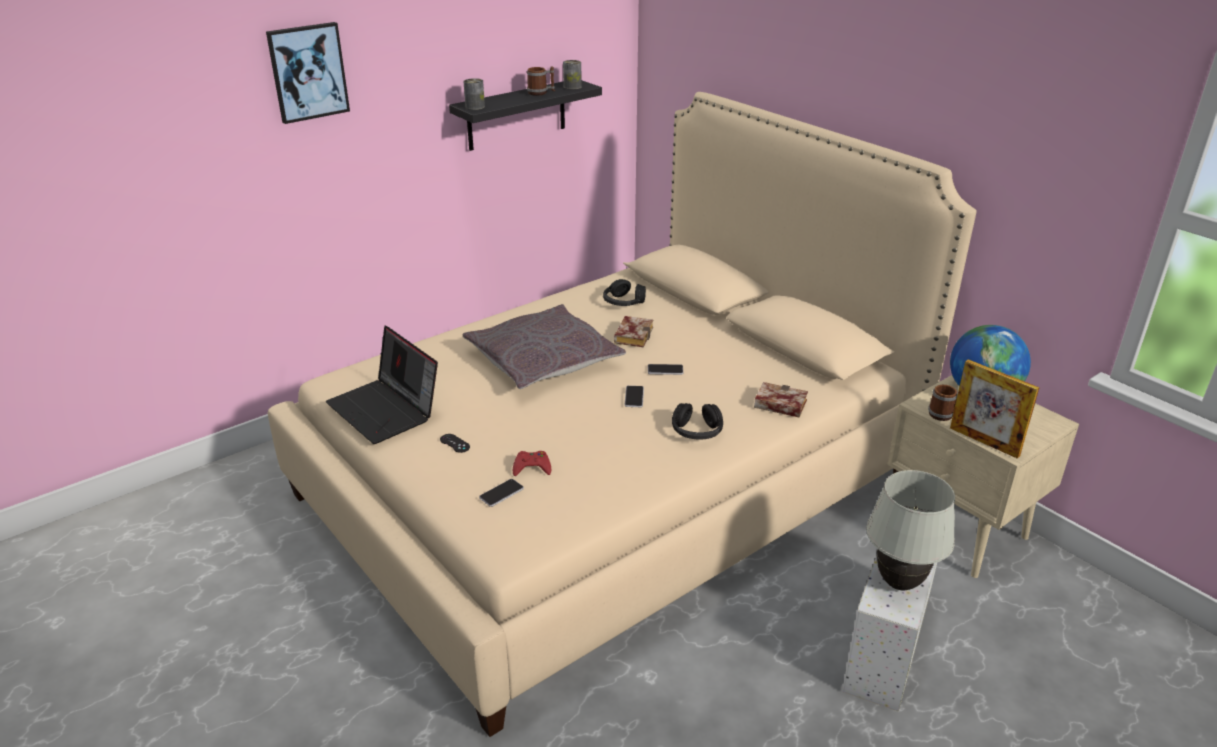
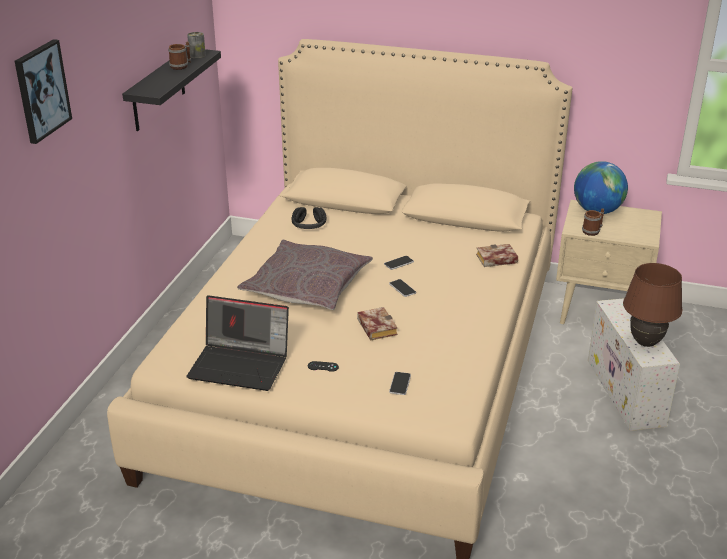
camera: 35 degrees left, 0 degrees up
(475, 107) = (149, 90): can -> none
(532, 467) = (396, 360): red game controller -> none
(632, 335) = (346, 247): book -> book (375, 327)
(697, 431) = (469, 295): black headphones -> none
(900, 583) = (646, 342): white table lamp -> brown table lamp
(984, 442) = (629, 239): picture frame -> none

